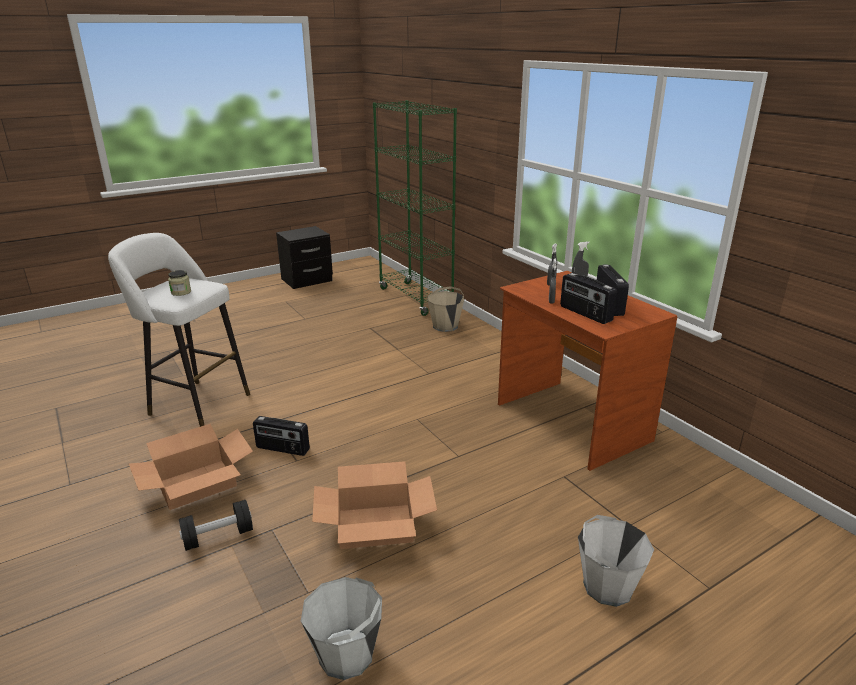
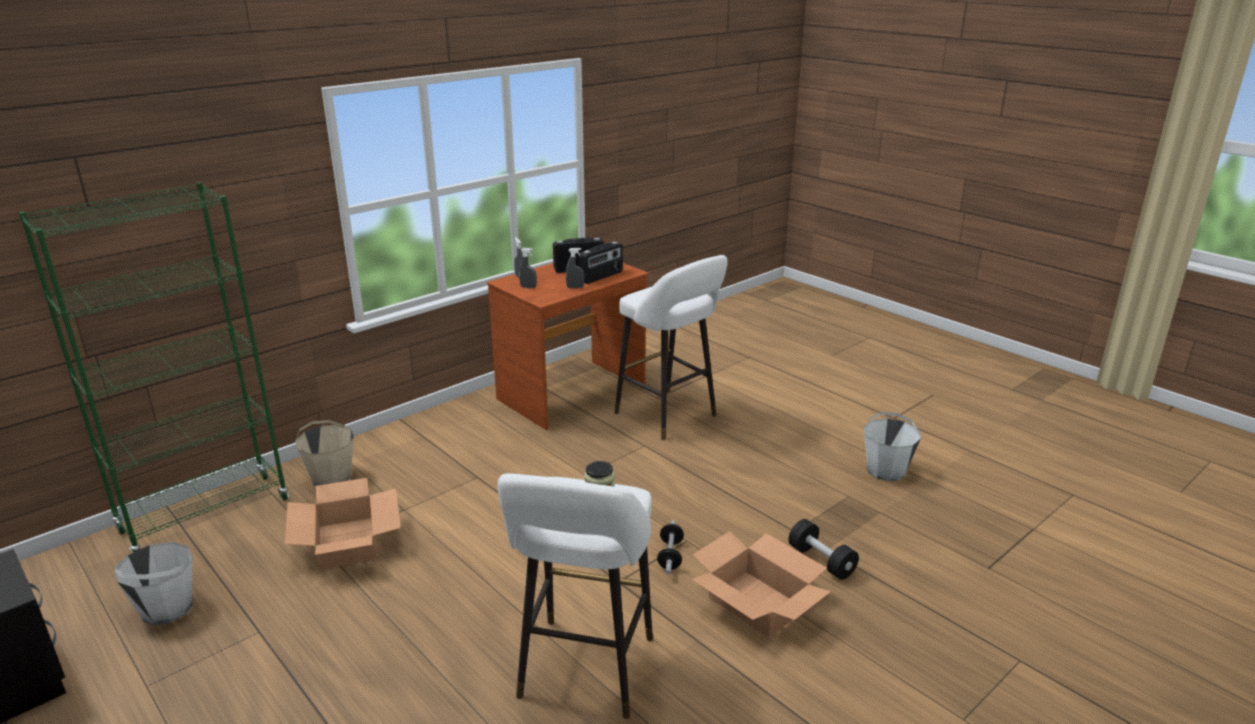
camera: 100 degrees left, 0 degrees up
(282, 449) = (670, 556): radio -> dumbbell
(375, 526) = (760, 476): cardboard box -> cardboard box (347, 542)
(518, 480) = (669, 416): none -> white stool
(607, 586) = (767, 385): white bucket -> white bucket (166, 608)

